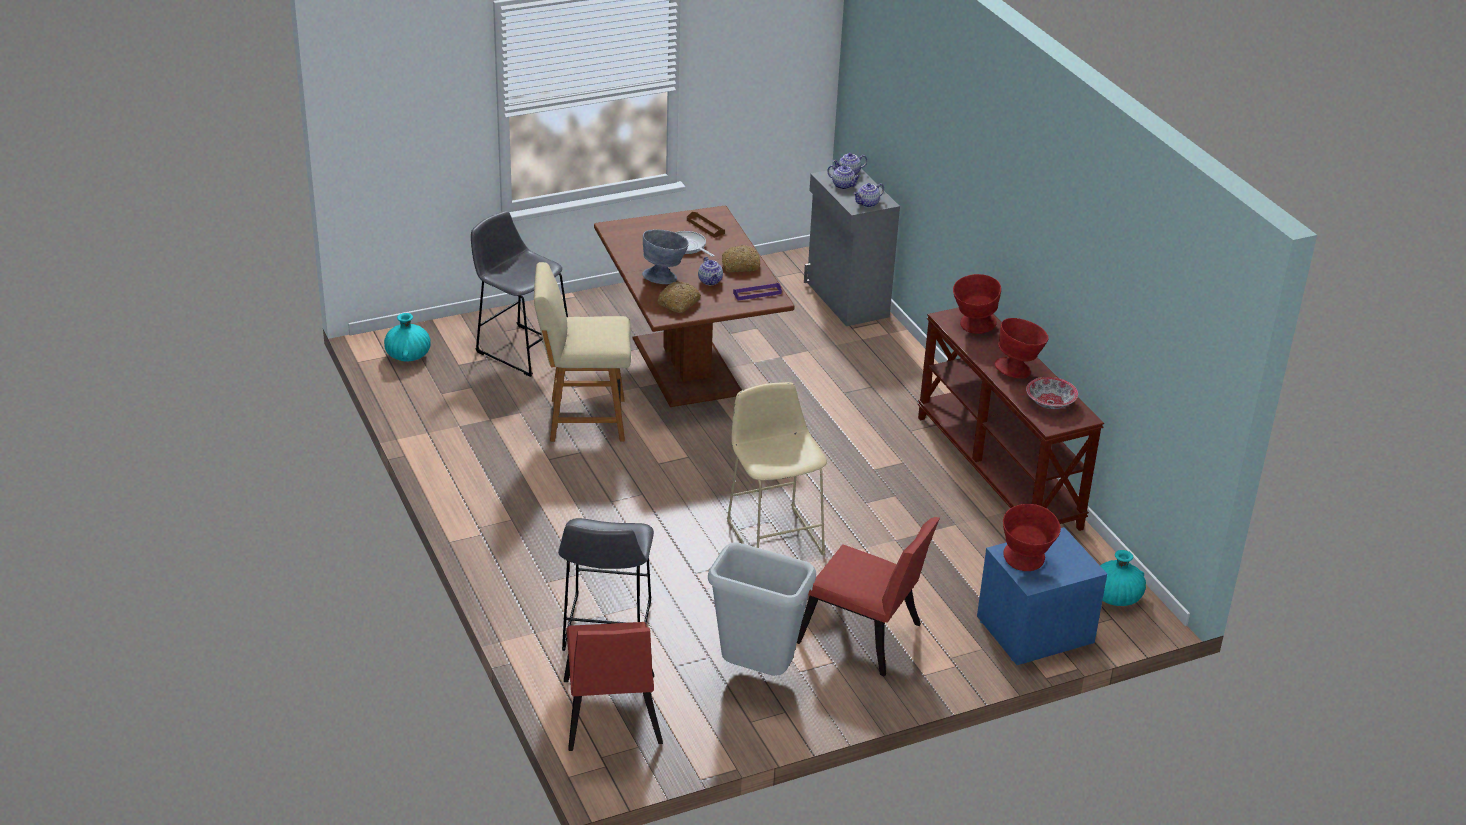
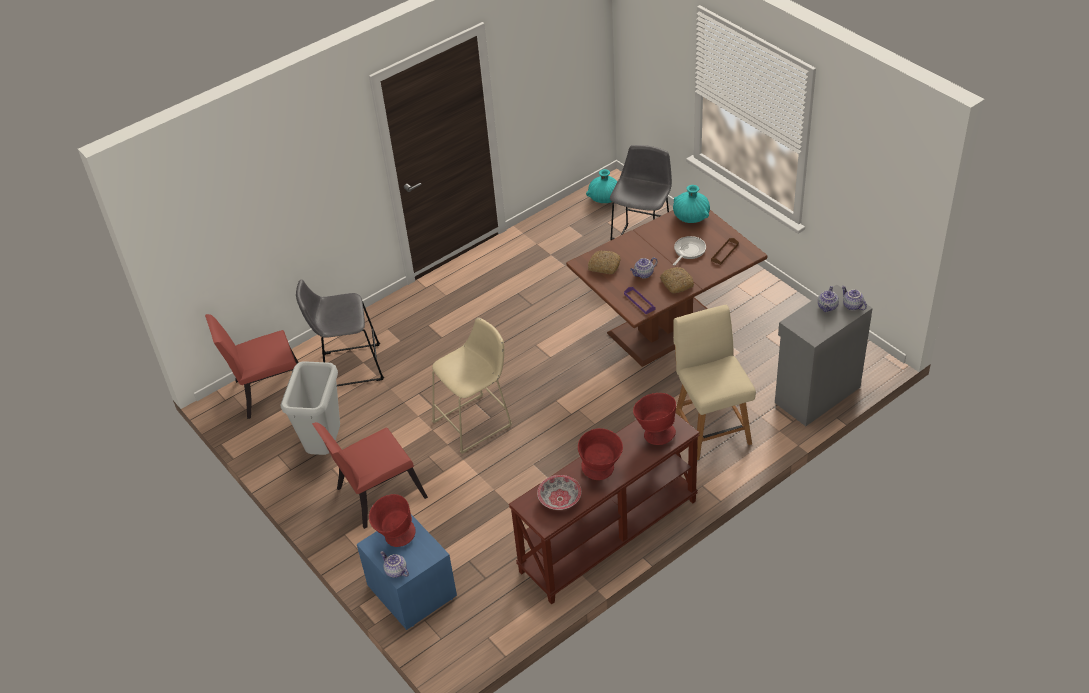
camera: 80 degrees right, 10 degrees up
(583, 420) = (570, 296): beige chair -> beige chair (711, 429)
(664, 276) = (637, 250): grey bowl -> none
(865, 638) = (375, 494): red chair -> red chair turned 45 degrees clockwise
(867, 204) = (804, 327): teapot -> teapot (395, 571)
(1115, 597) = (468, 637): turquoise vase -> turquoise vase (691, 217)

